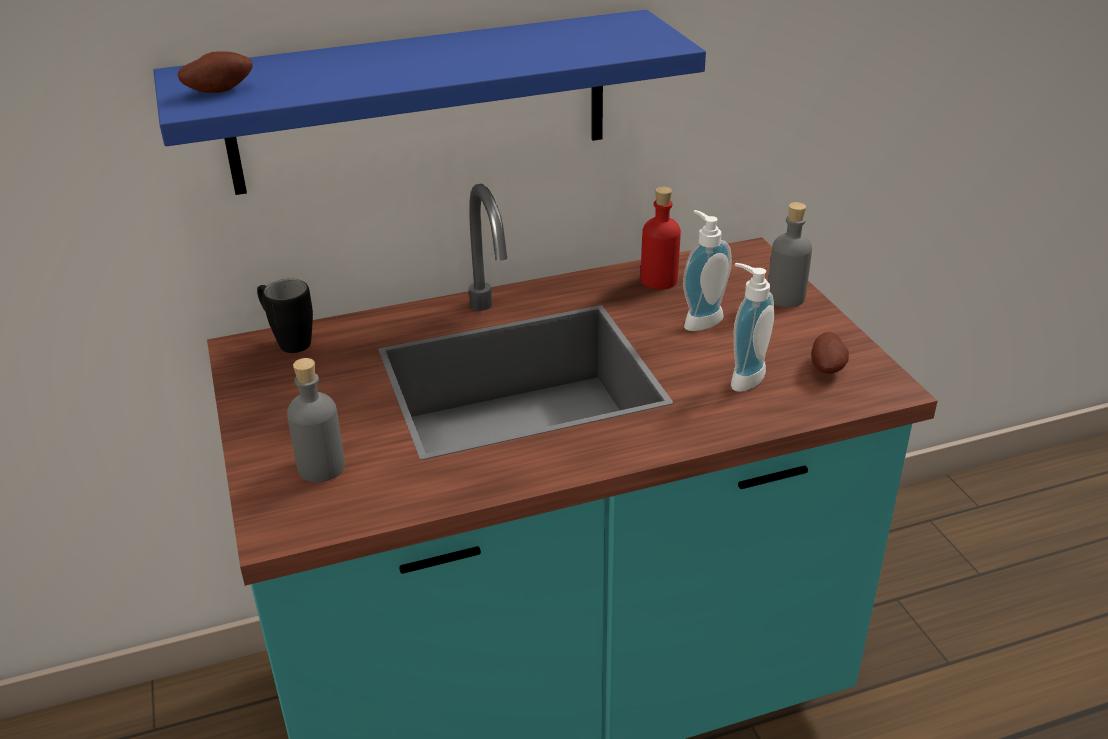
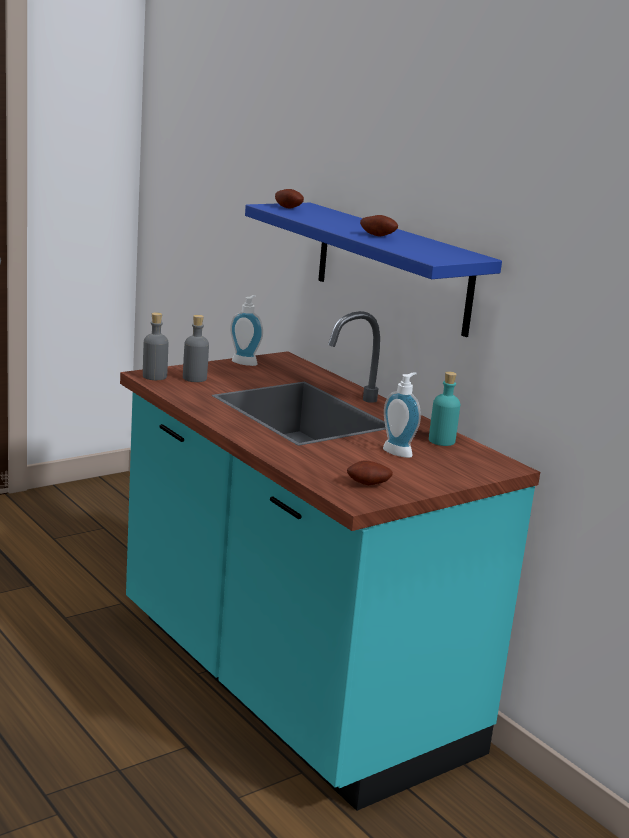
camera: 70 degrees right, 15 degrees down
(288, 341) = (297, 364): black mug -> none
(487, 55) = (378, 236): none -> potato
(659, 280) = (441, 441): red bottle -> turquoise bottle
(742, 377) = (339, 462): soap dispenser -> soap dispenser (245, 362)
(786, 297) = (452, 476): grey bottle -> grey bottle (154, 376)

